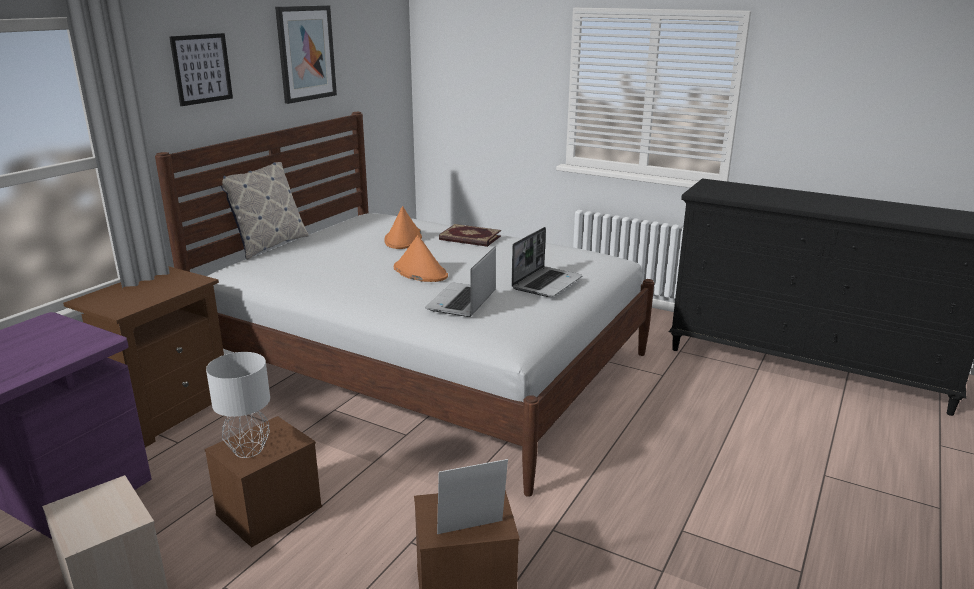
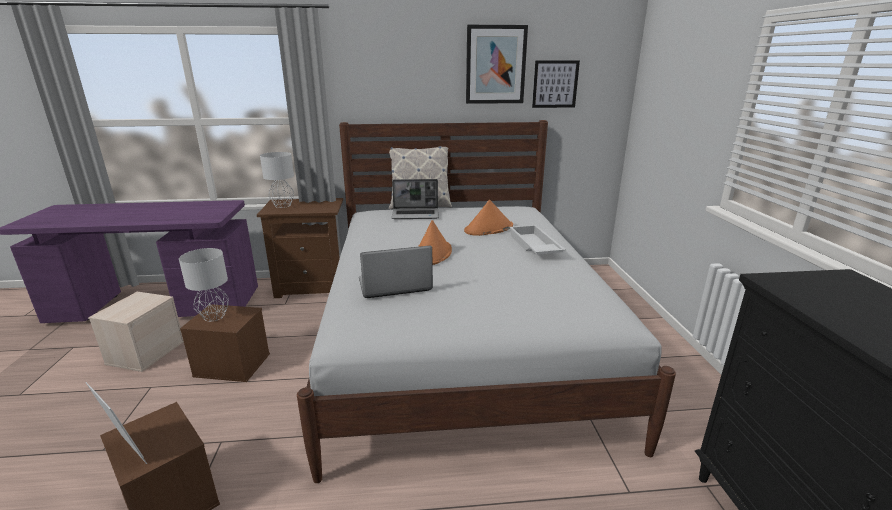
camera: 55 degrees right, 0 degrees up
(116, 299) = (283, 205): none -> grey table lamp
(201, 69) = (389, 68): picture -> picture (555, 84)
(469, 238) = (533, 246): book -> white tray
(546, 283) = (487, 306): laptop -> laptop (416, 215)

